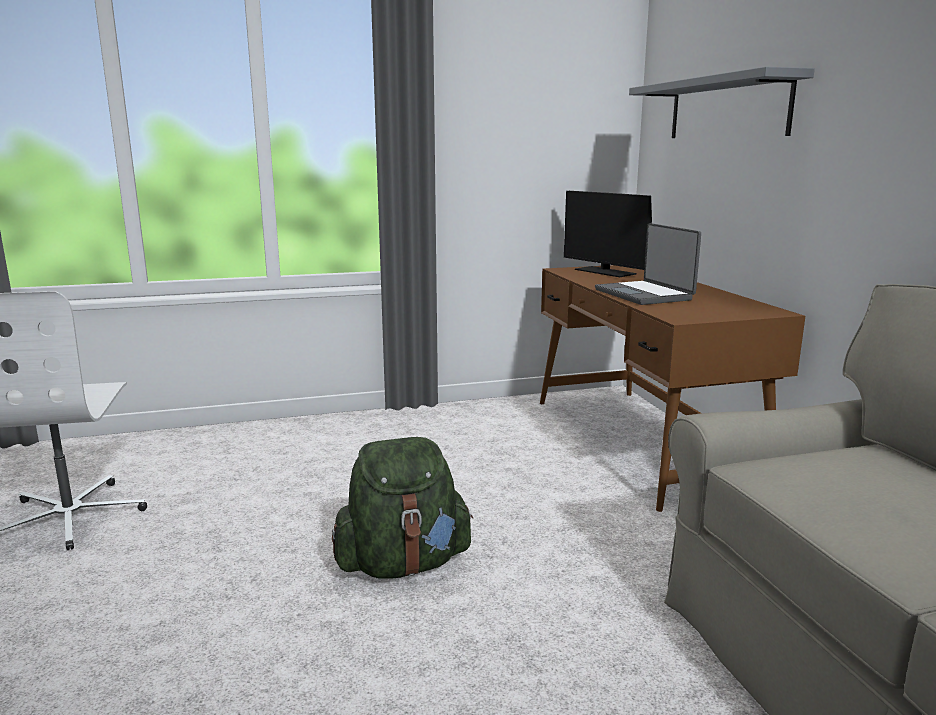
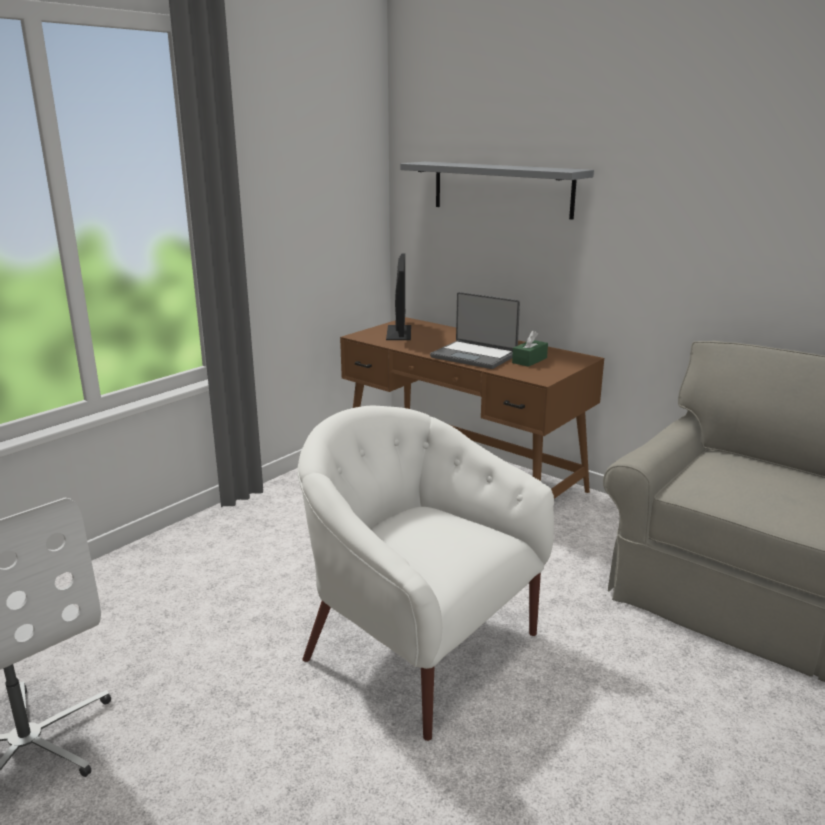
camera: 35 degrees left, 5 degrees up
(403, 564) = (418, 647): green backpack -> white armchair
(605, 272) = (399, 332): monitor -> monitor turned 105 degrees counterclockwise
(701, 305) = (529, 360): none -> green tissue box

